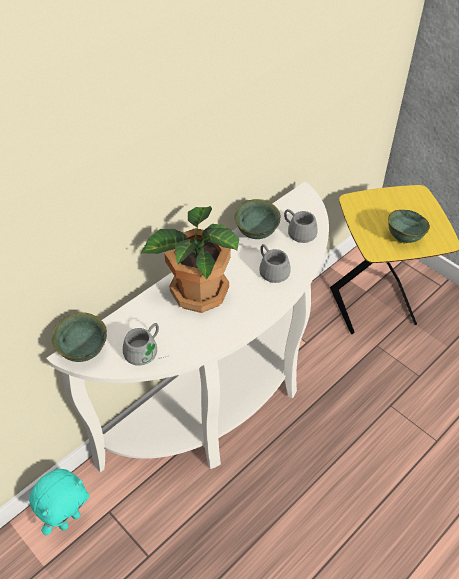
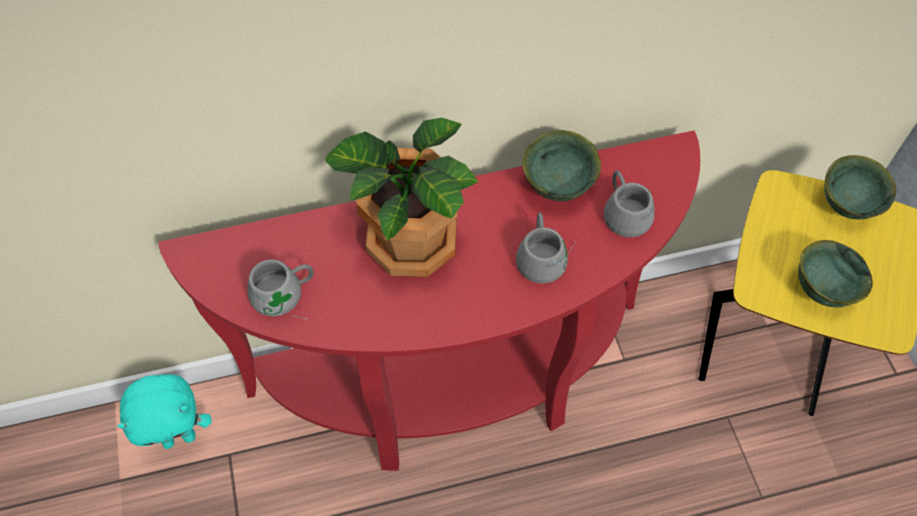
camera: 30 degrees right, 10 degrees up
(84, 350) = (209, 255): green bowl -> green bowl (847, 205)
(224, 403) = (455, 388): white console table -> red console table

